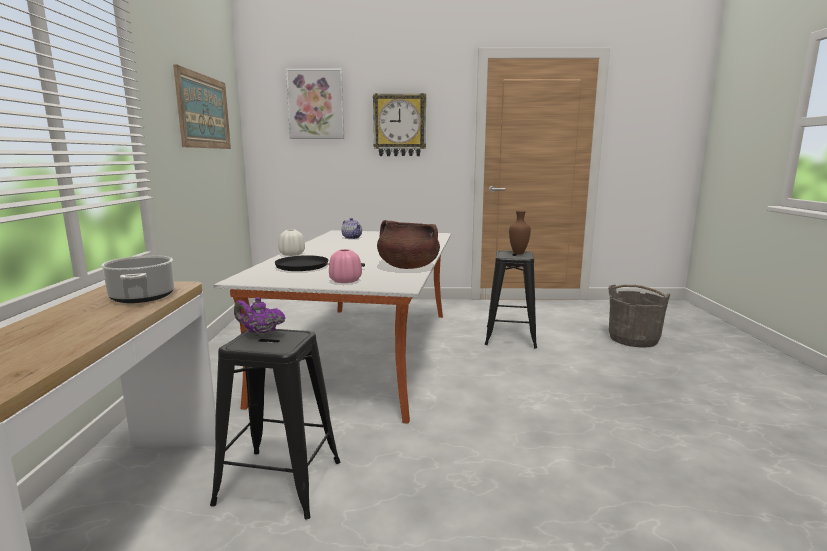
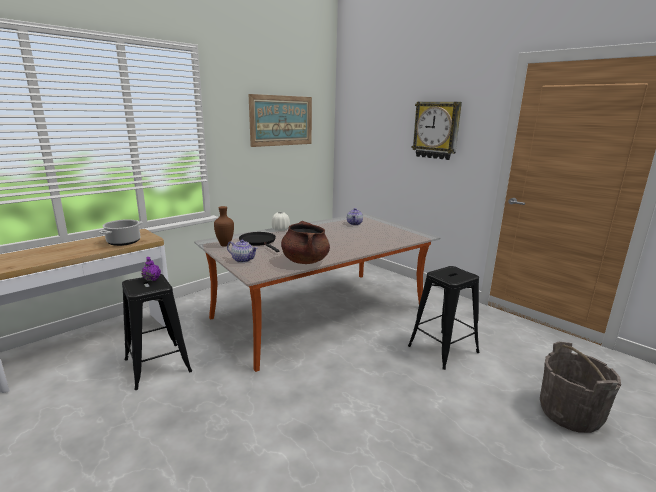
camera: 45 degrees right, 5 degrees up
(316, 104) = (378, 110): picture -> none
(345, 281) = (243, 260): pink vase -> teapot
(519, 253) = (461, 274): brown vase -> brown vase (226, 245)

